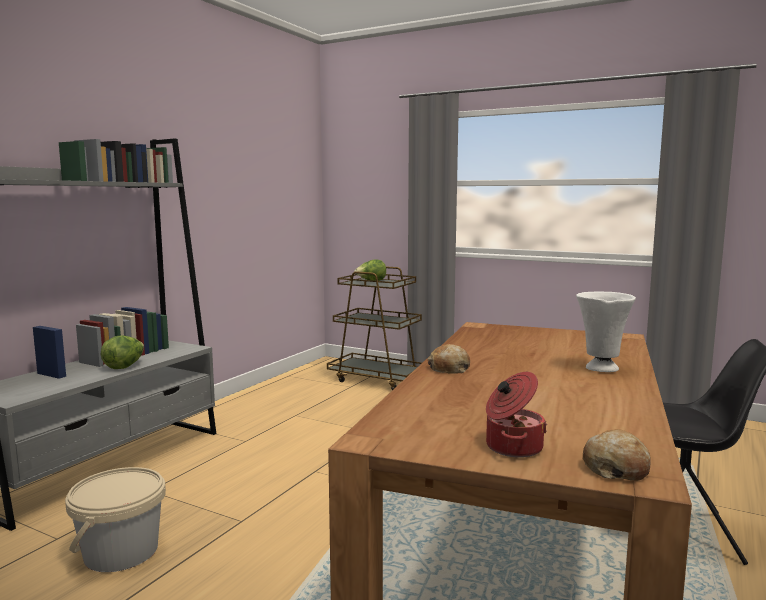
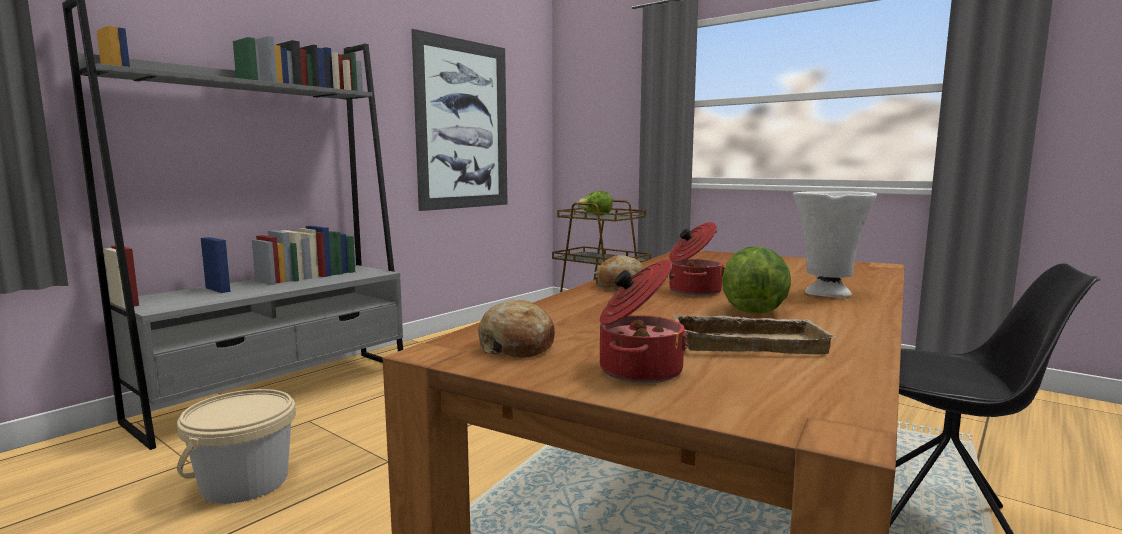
camera: 10 degrees right, 0 degrees up
(125, 366) = (296, 285): lettuce -> lettuce (755, 309)
(249, 202) = (463, 125): none -> picture
(506, 371) = (693, 291): none -> cooking pot
(570, 418) = (749, 342): none -> beige tray
(615, 468) = (783, 406): bread -> bread (517, 346)

